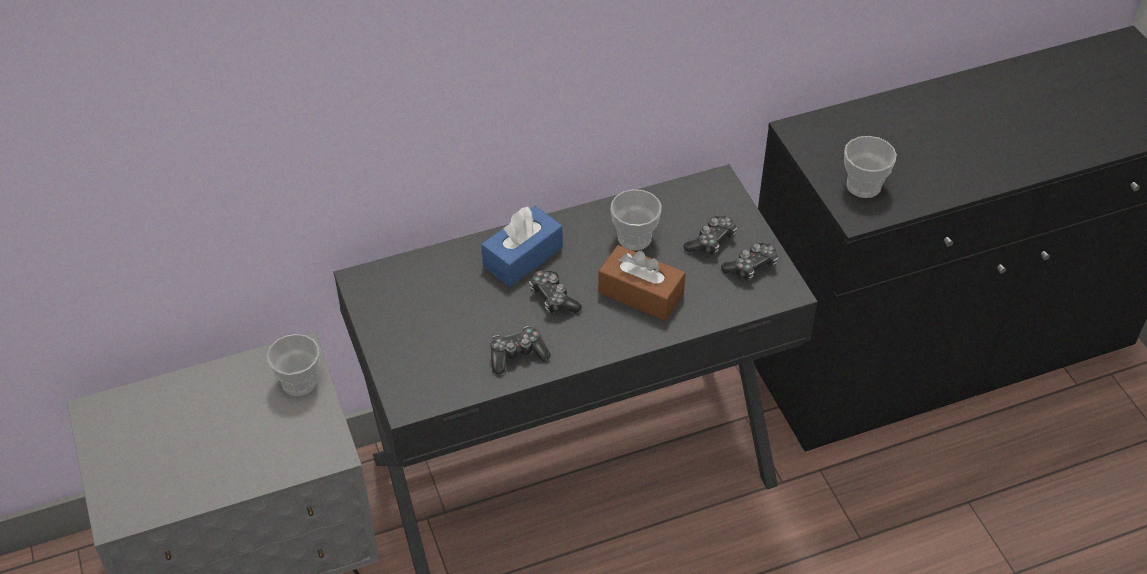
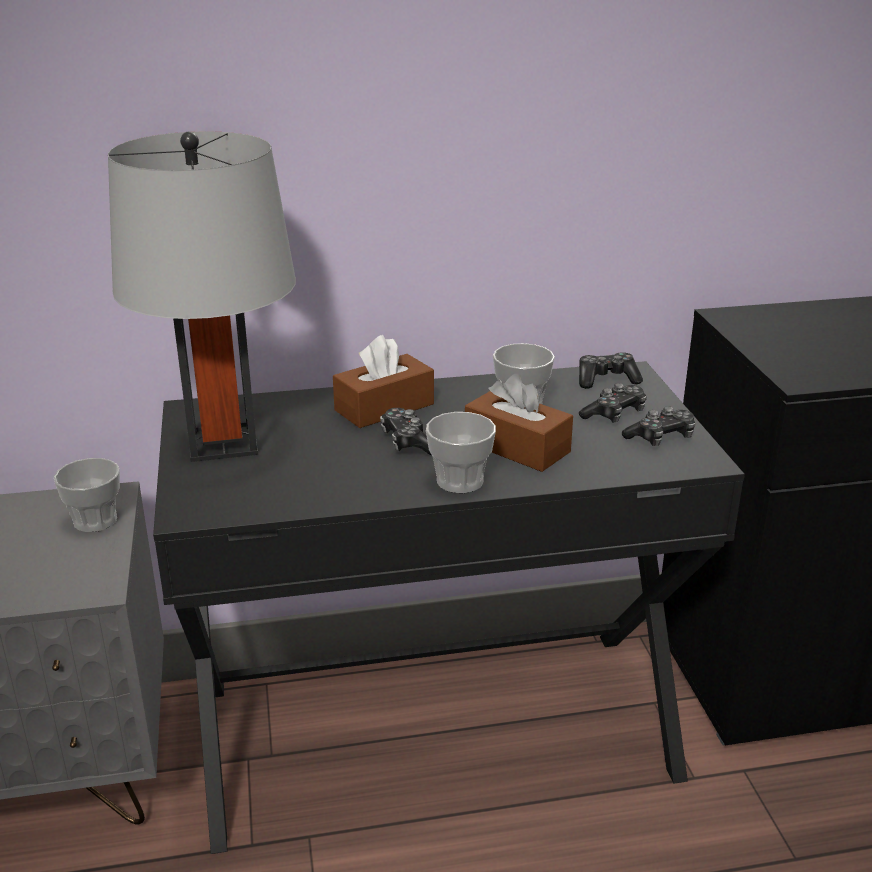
camera: 10 degrees right, 20 degrees down
(405, 319) = (223, 443): none -> grey table lamp
(517, 355) = (344, 484): game controller -> game controller (606, 379)
(522, 257) = (384, 407): blue tissue box -> brown tissue box
(863, 186) = (808, 358): cup -> cup (460, 481)

